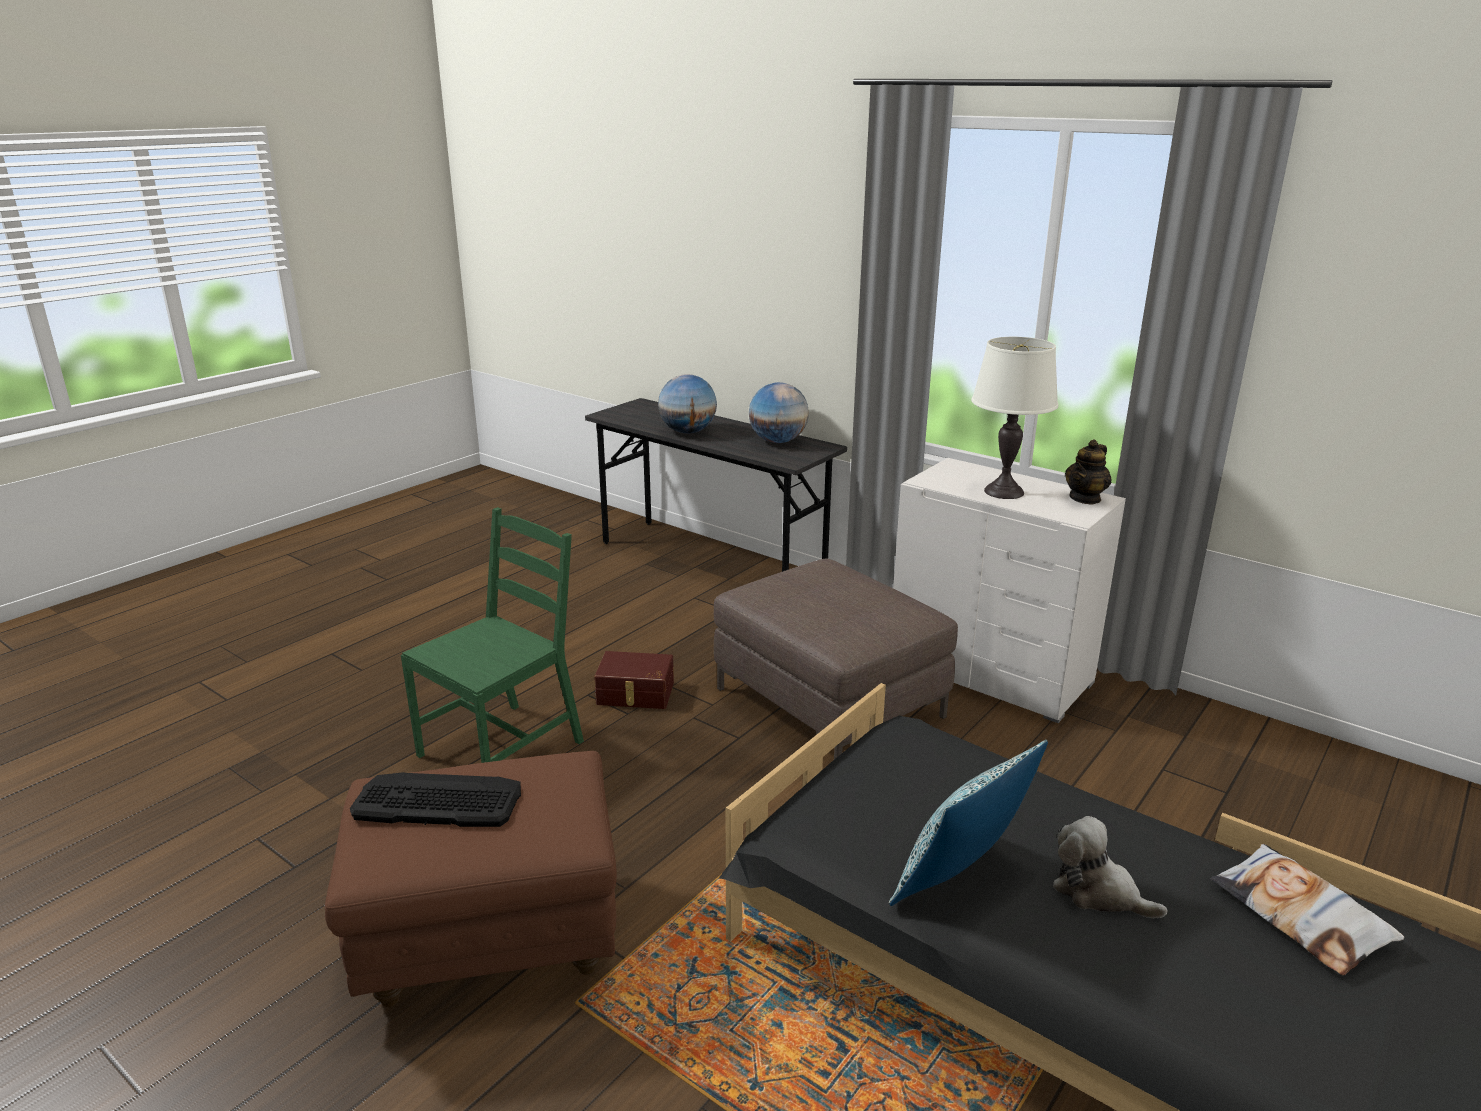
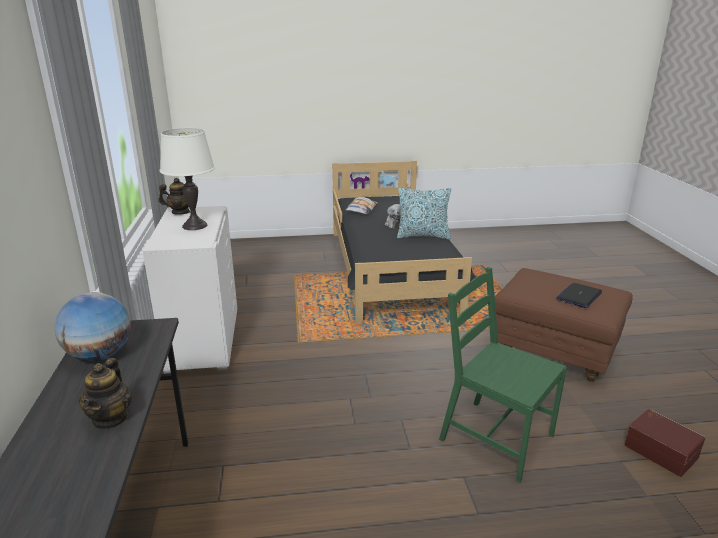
camera: 135 degrees left, 0 degrees up
(437, 801) = (579, 296): keyboard -> laptop
(502, 748) = (495, 438): green chair -> green chair turned 45 degrees clockwise
(635, 694) = (381, 430): brown storage box -> brown storage box (661, 450)
(687, 432) = (111, 419): globe -> teapot
(829, 702) = (295, 366): brown ottoman -> none

